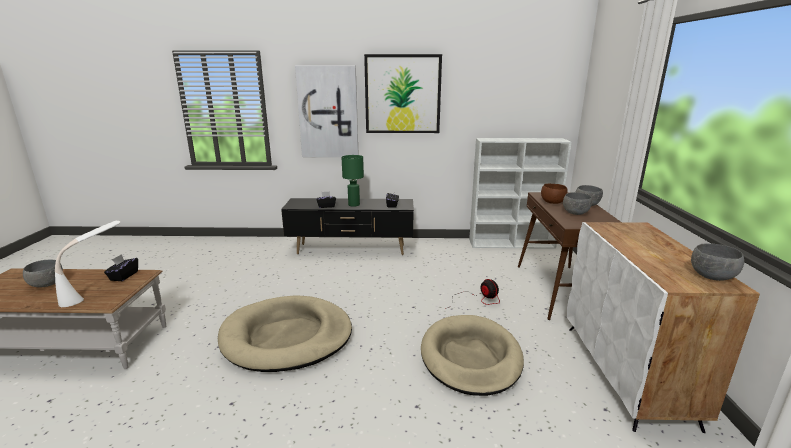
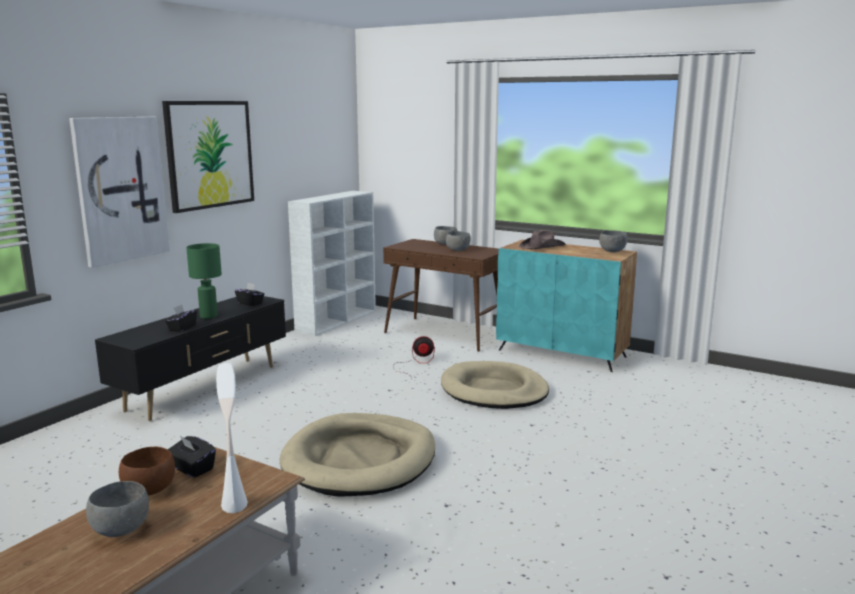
camera: 60 degrees left, 5 degrees down
(552, 202) = (423, 249): brown bowl -> brown bowl (149, 490)
(627, 373) = (562, 353): white cabinet -> turquoise cabinet
(635, 237) = (542, 247): none -> brown hat

